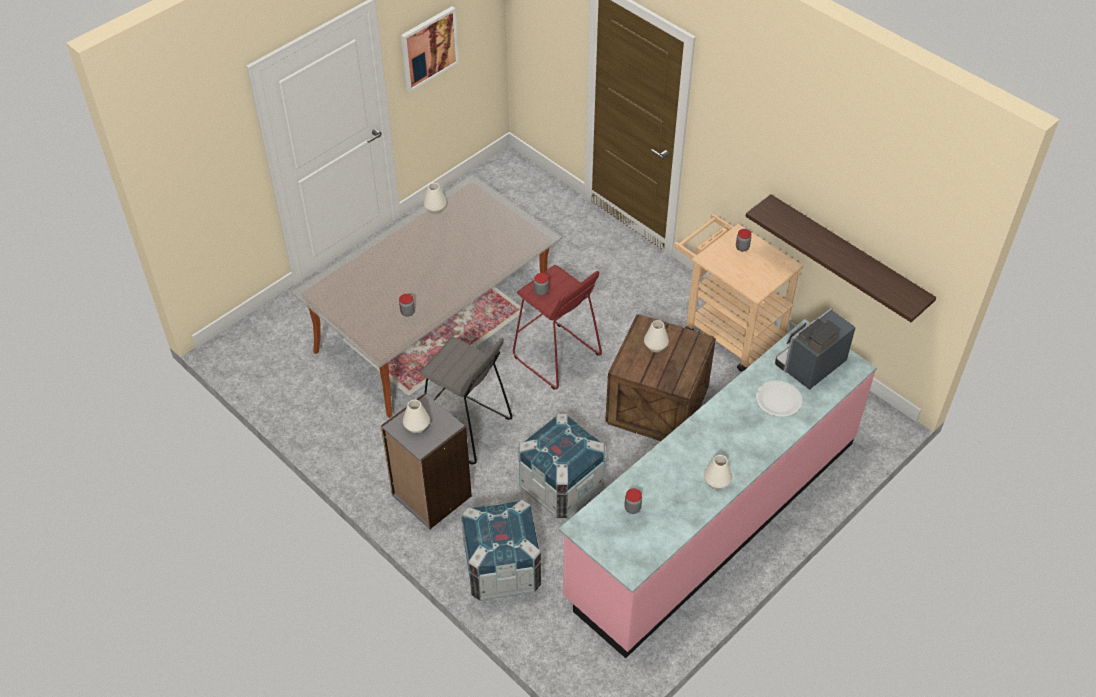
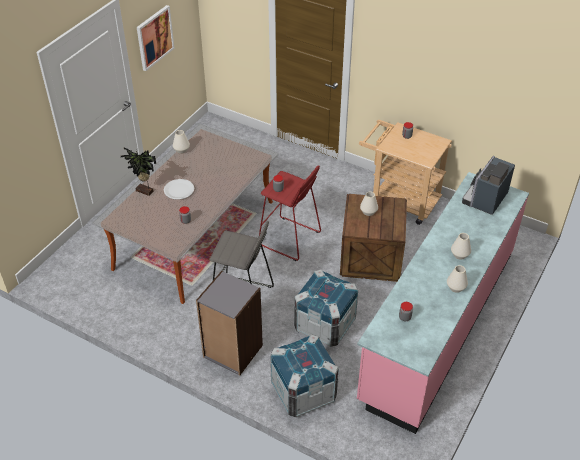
camera: 15 degrees left, 5 degrees down
(368, 260) = (144, 192): none -> potted plant
(417, 426) = (223, 295): white vase -> white vase (459, 254)
(778, 399) = (474, 225): white plate -> white plate (179, 190)
(847, 255) = (486, 124): shelf -> none

